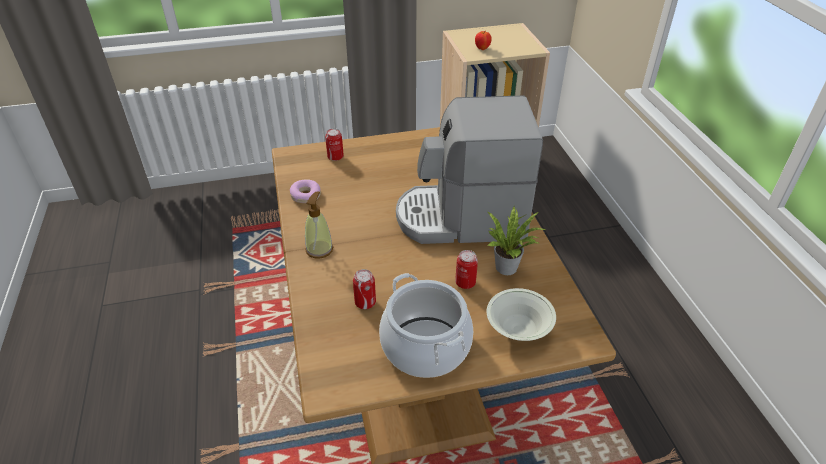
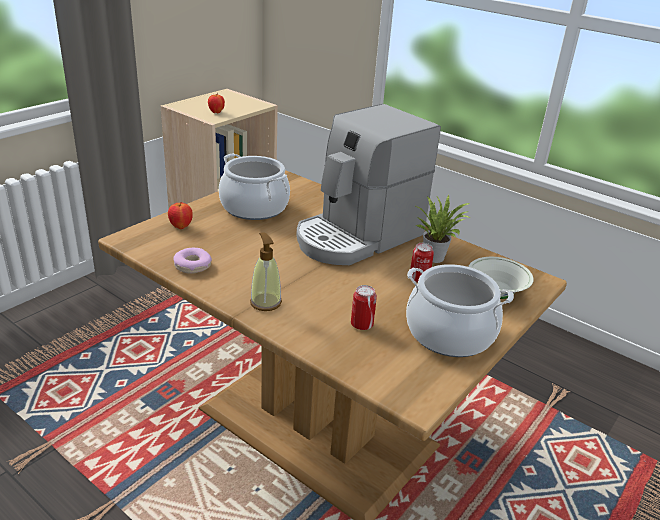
camera: 40 degrees left, 10 degrees down
(335, 157) = (181, 227): can -> apple
(409, 158) = (254, 207): none -> cooking pot

